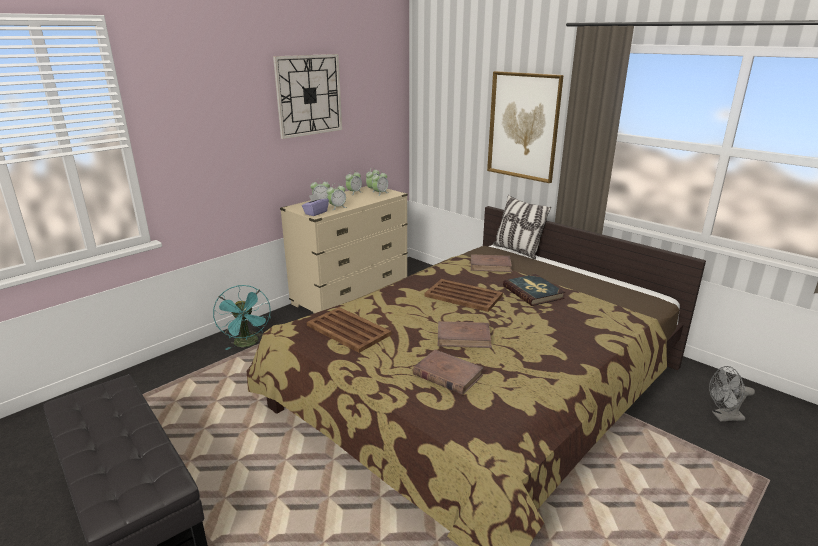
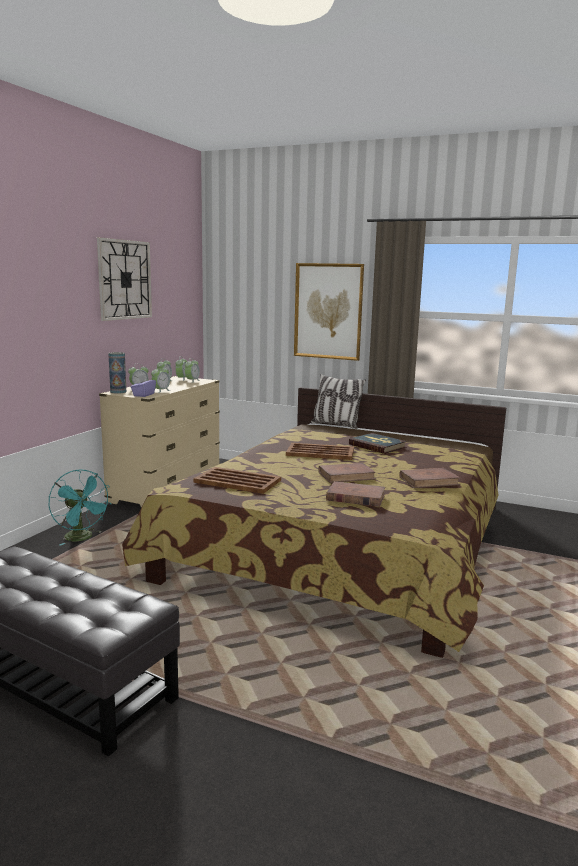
camera: 20 degrees left, 10 degrees down
(298, 206) = (118, 392): none -> vase
(490, 266) = (325, 433): brown book -> brown book (429, 481)
(723, 417) = (545, 533): grey fan -> none

